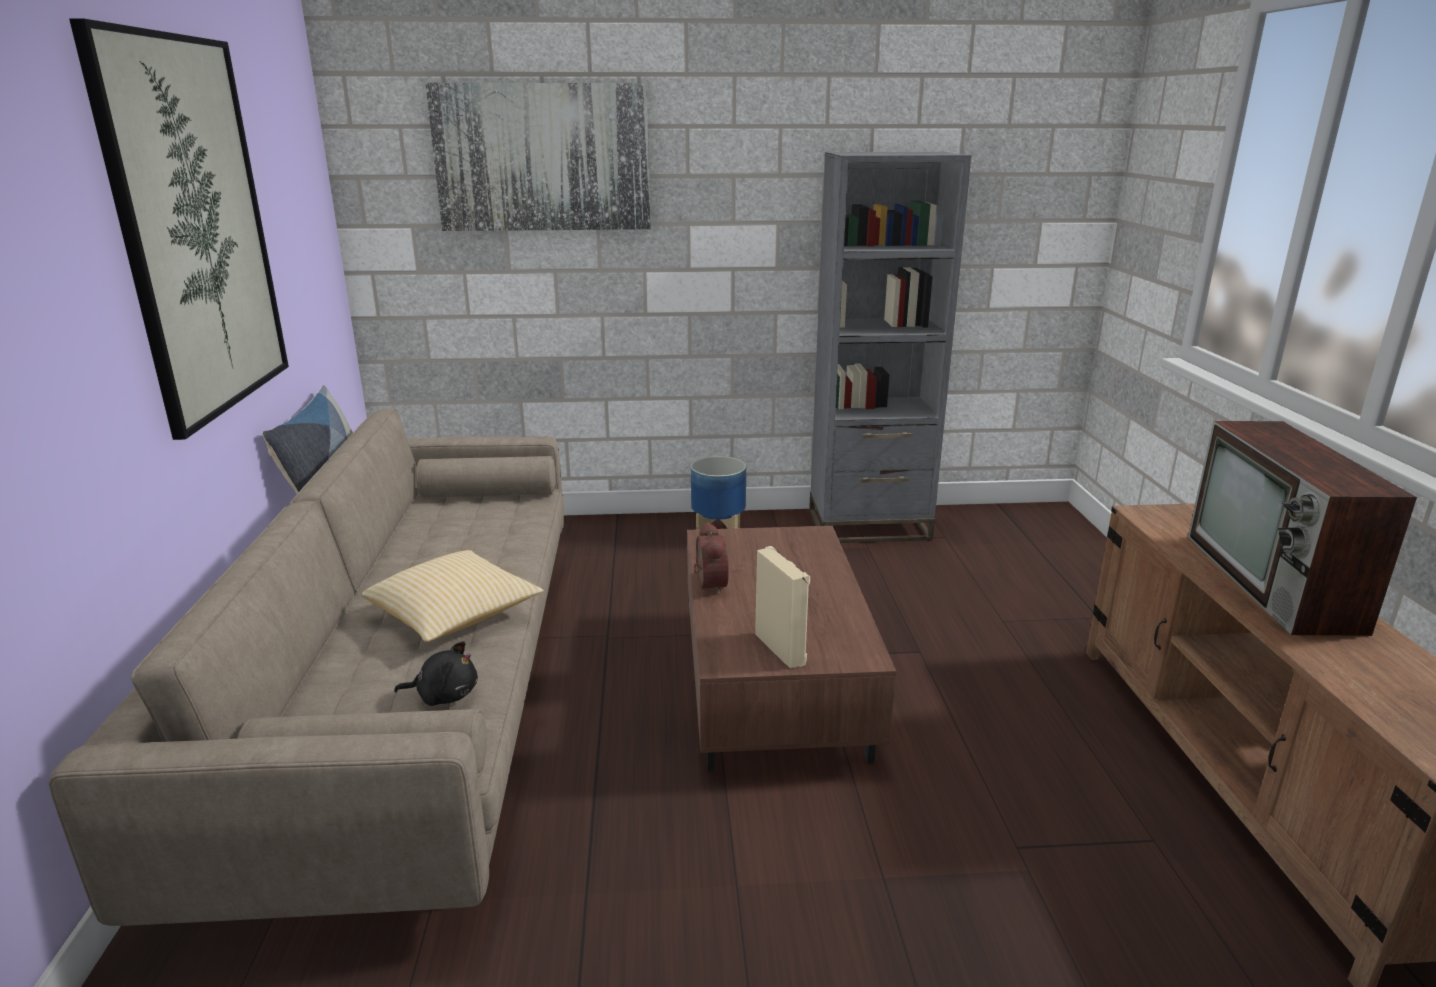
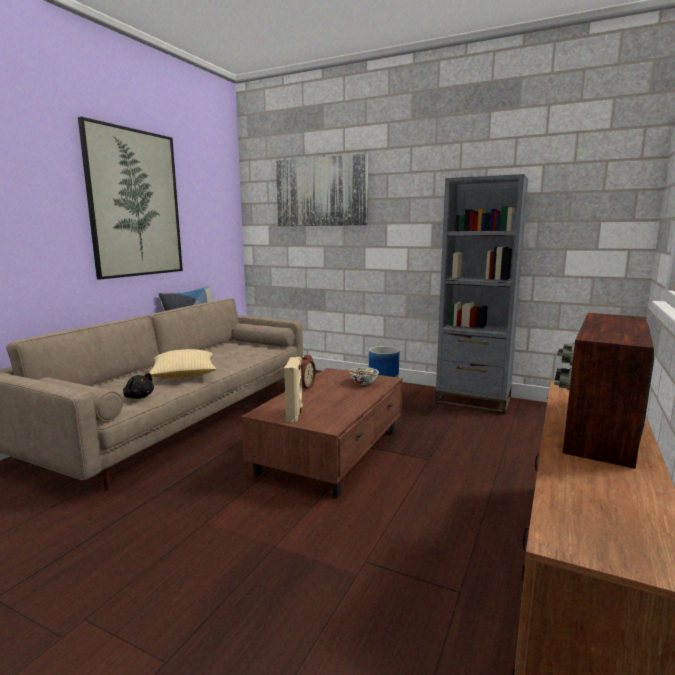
camera: 30 degrees right, 10 degrees down
(792, 551) = (363, 383): none -> bowl

